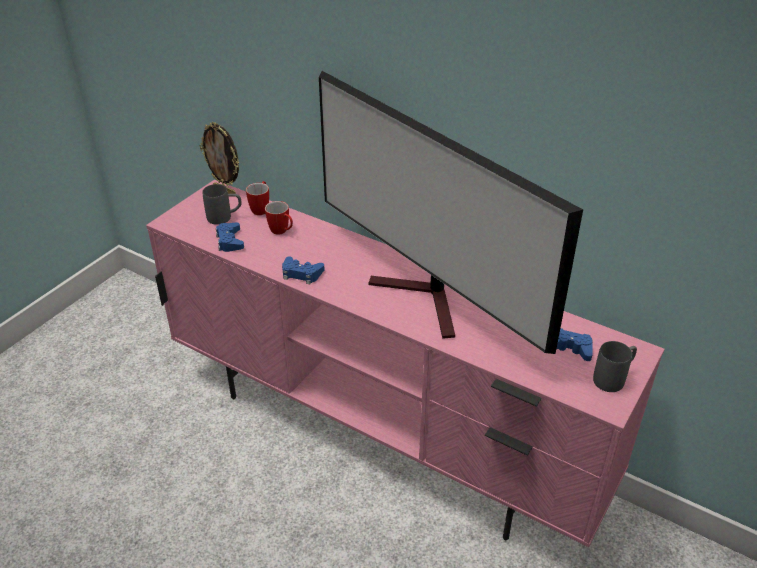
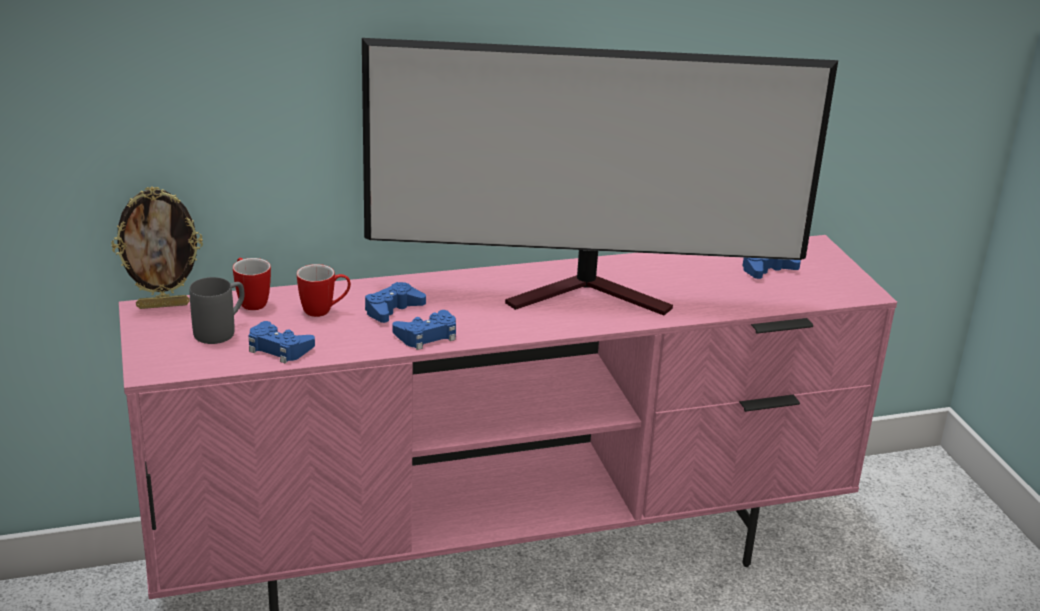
camera: 50 degrees left, 10 degrees down
(312, 249) = (392, 309): none -> blue game controller
(614, 378) = (833, 272): grey mug -> none

